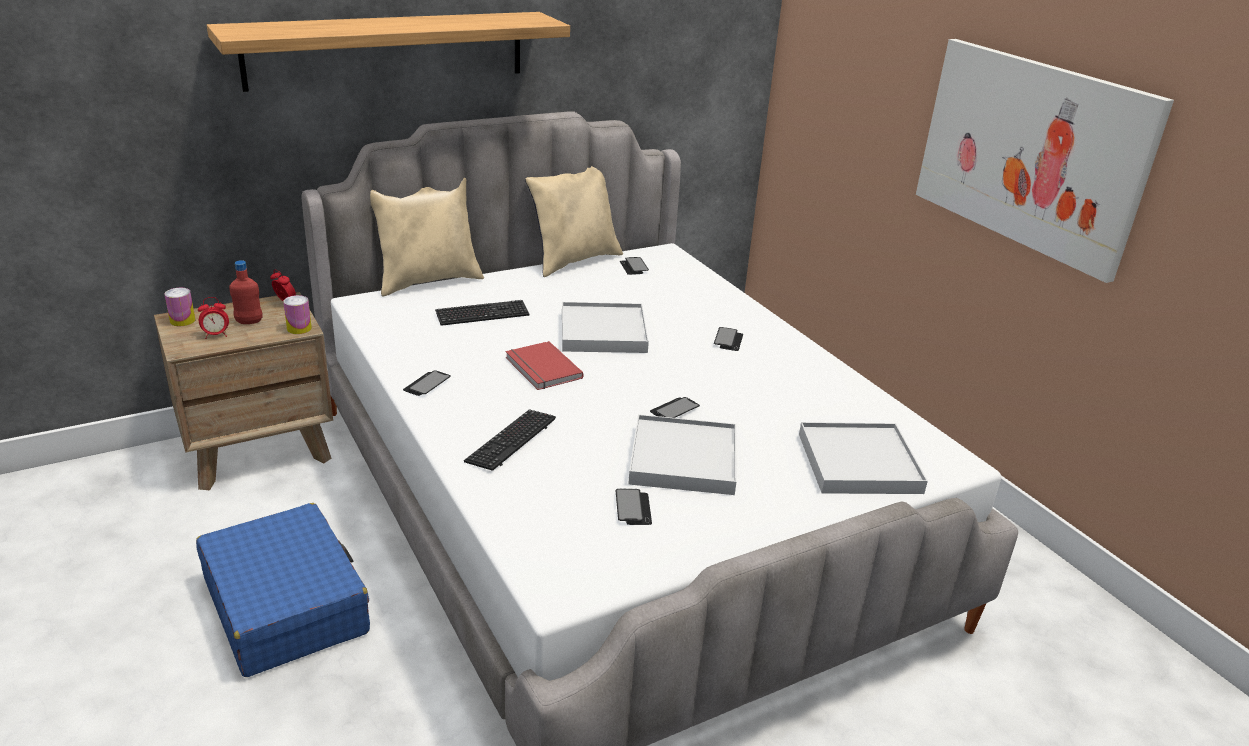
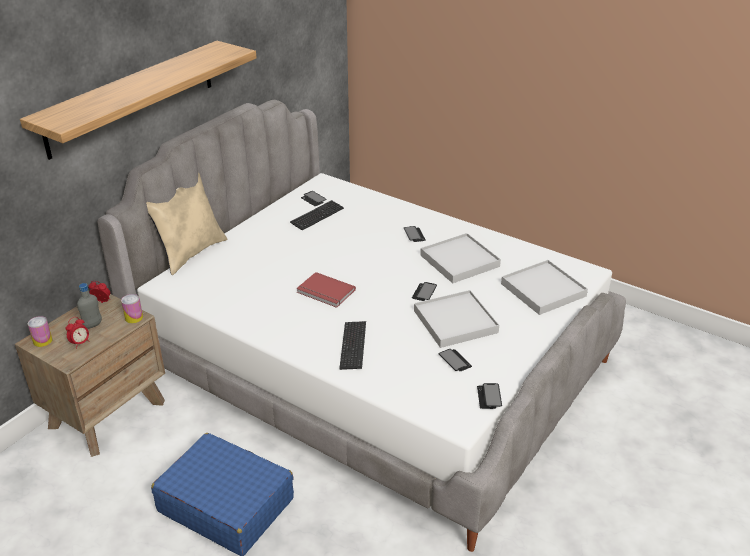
camera: 25 degrees left, 5 degrees up
(249, 322) = (92, 325): red bottle -> grey bottle
(427, 384) = (267, 328): phone -> phone (489, 397)
(482, 314) = (252, 266): keyboard -> keyboard (317, 216)
(574, 260) = (271, 206): beige pillow -> none
(603, 332) = (338, 254): white tray -> white tray (459, 261)
(1030, 153) = (561, 75): picture -> none

